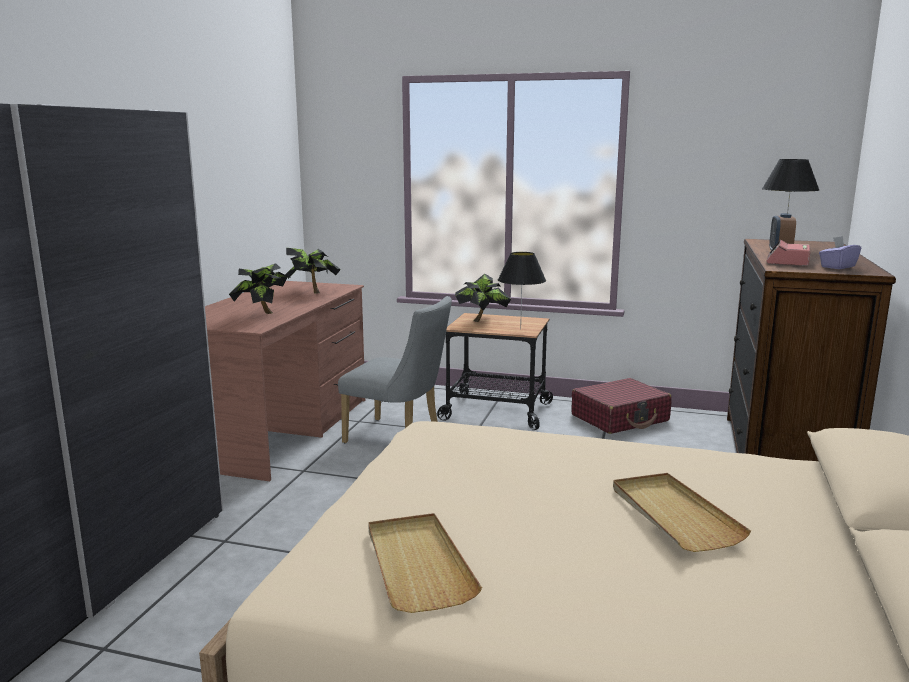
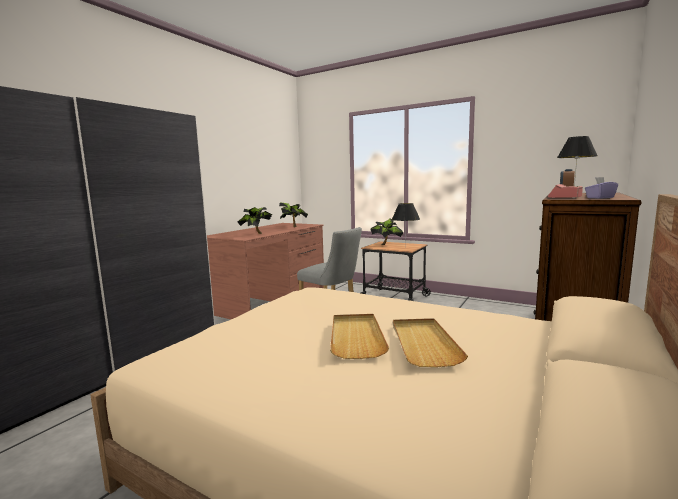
camera: 15 degrees right, 5 degrees down
(417, 564) = (230, 356): beige tray -> beige tray (356, 337)
(620, 418) = (469, 305): red suitcase -> none

